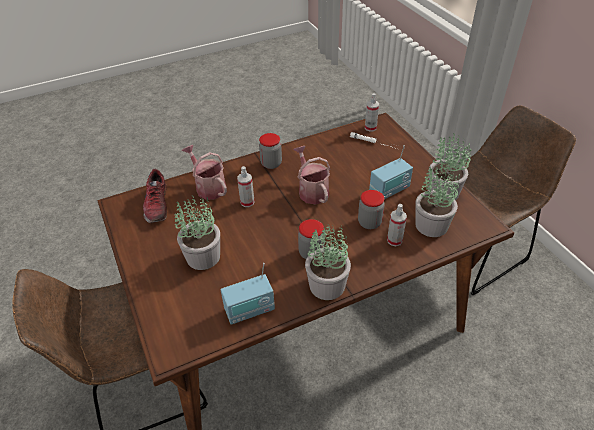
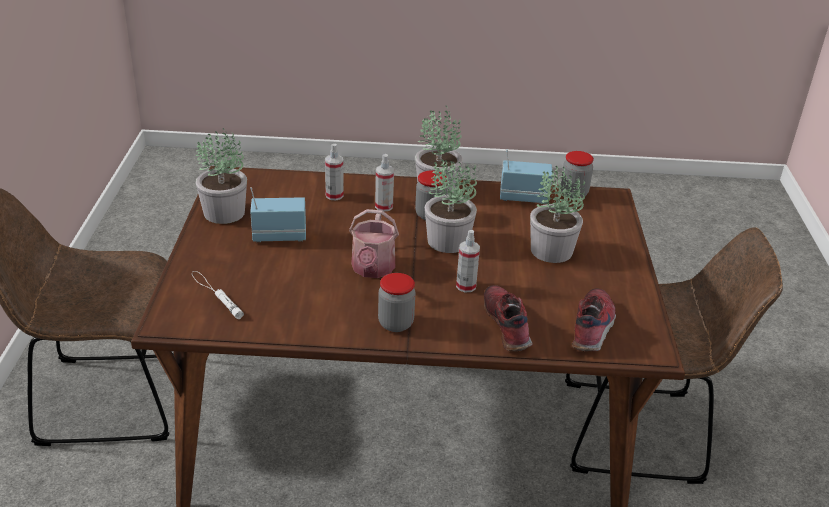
camera: 155 degrees left, 10 degrees down
(208, 187) = (508, 325): watering can -> shoe
(369, 223) = (341, 216): jar -> jar (573, 193)
(370, 128) = (193, 320): spray bottle -> spray bottle (384, 206)
(430, 225) = (281, 194): potted plant -> potted plant (448, 241)

